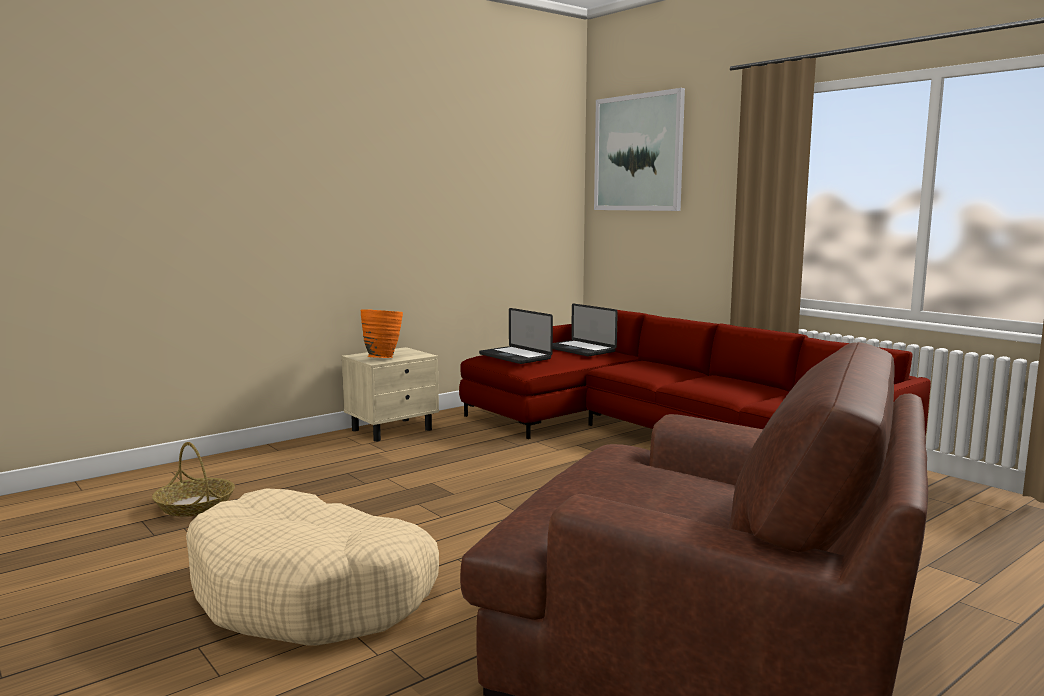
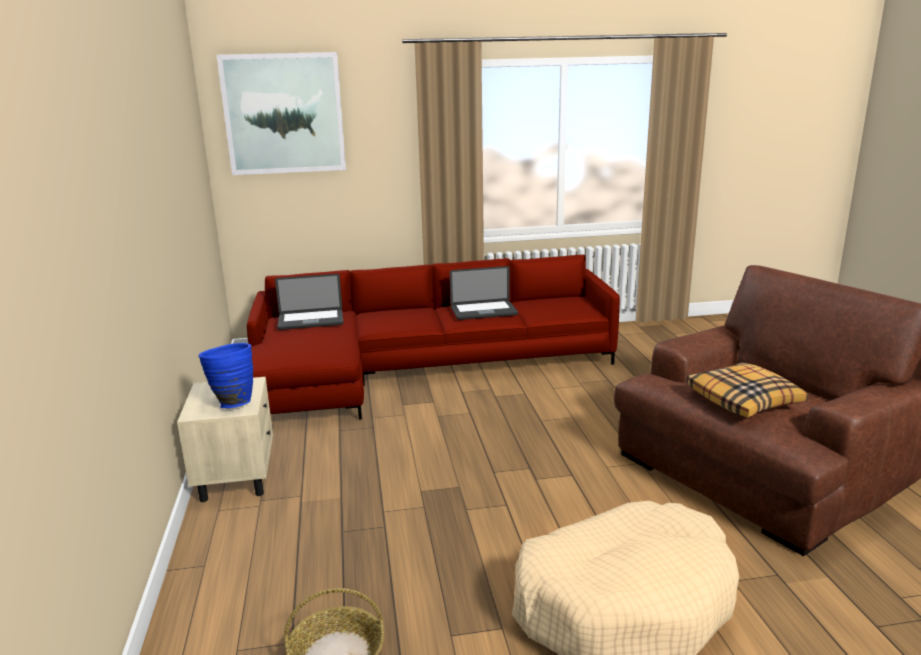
camera: 60 degrees left, 10 degrees up
(383, 358) = (232, 403): orange vase -> blue vase
(515, 356) = (296, 348): laptop -> laptop (483, 311)
(609, 485) = (744, 400): none -> pillow

